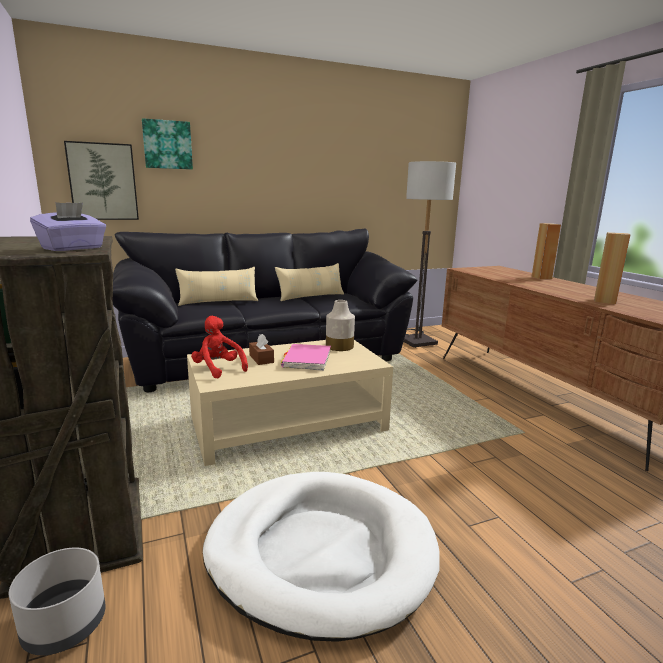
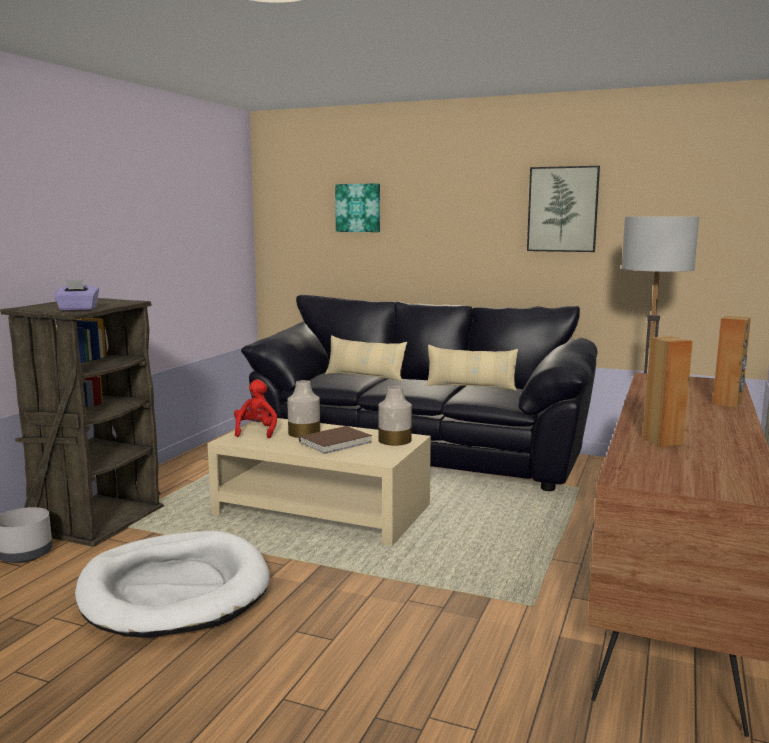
camera: 45 degrees right, 5 degrees down
(103, 182) = (301, 246): picture -> picture (562, 209)
(261, 359) = (304, 433): brown tissue box -> beige vase
(307, 360) = (335, 443): pink book -> brown book

